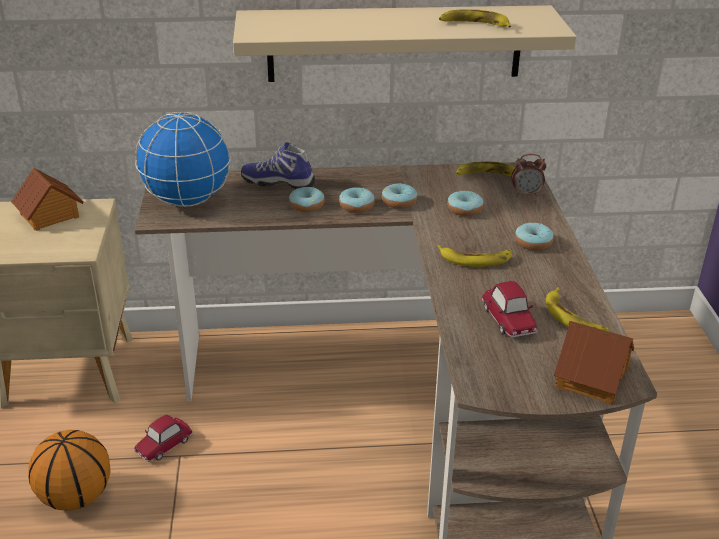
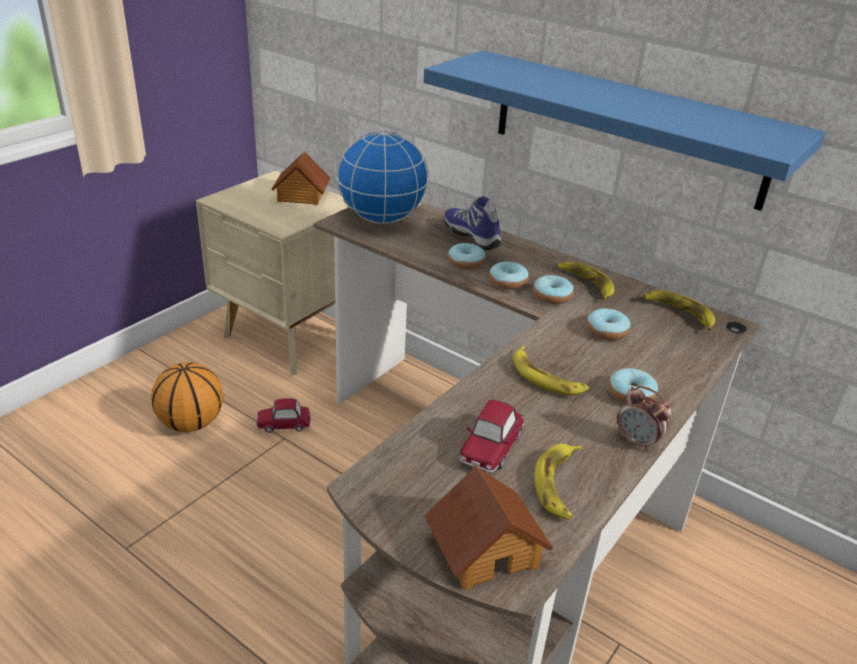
camera: 40 degrees right, 0 degrees up
(394, 43) = (626, 128): beige shelf -> blue shelf
(474, 24) = (685, 120): banana -> banana (586, 283)
(526, 194) = (697, 348): alarm clock -> alarm clock (637, 441)

